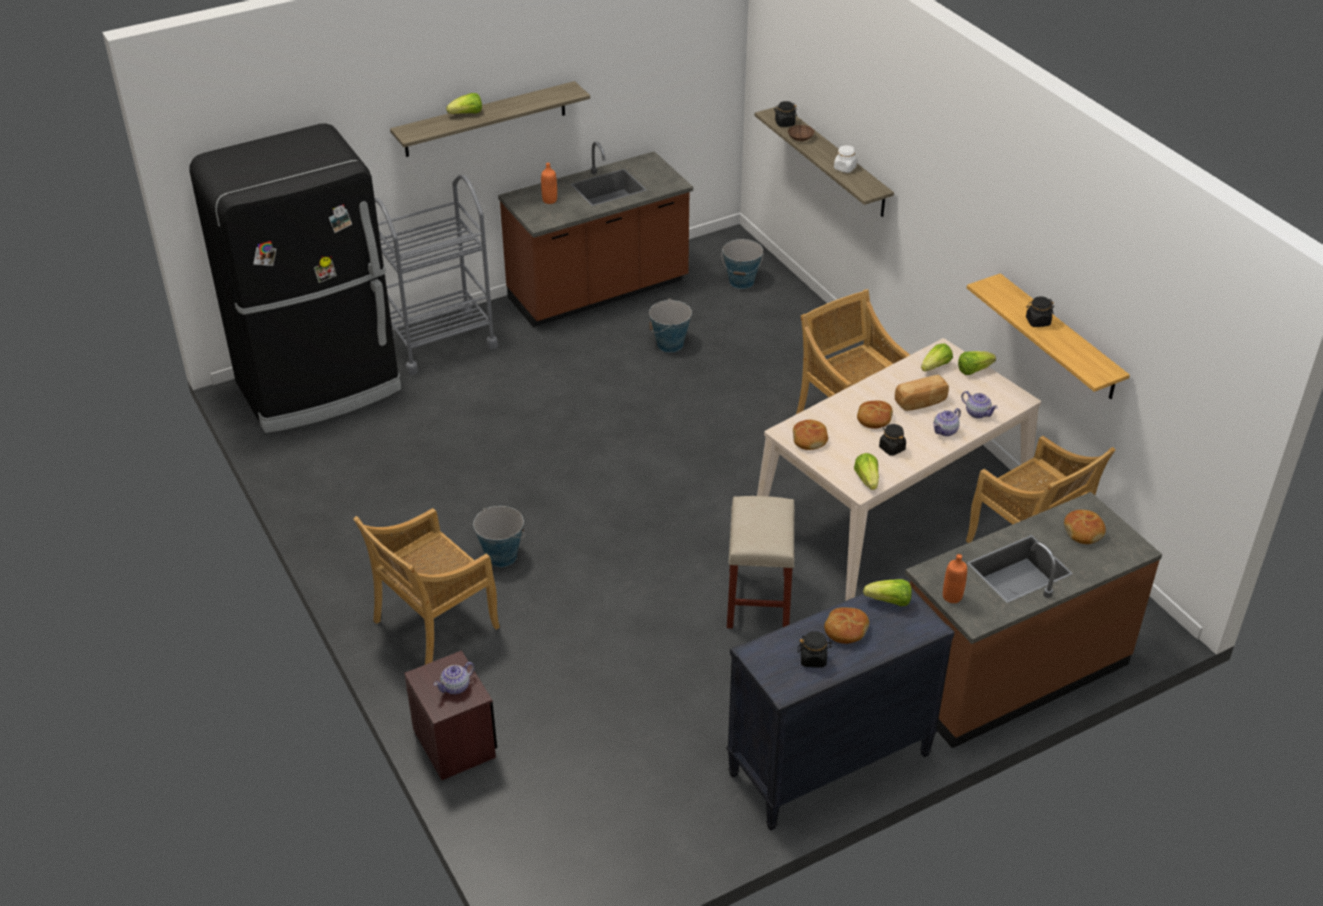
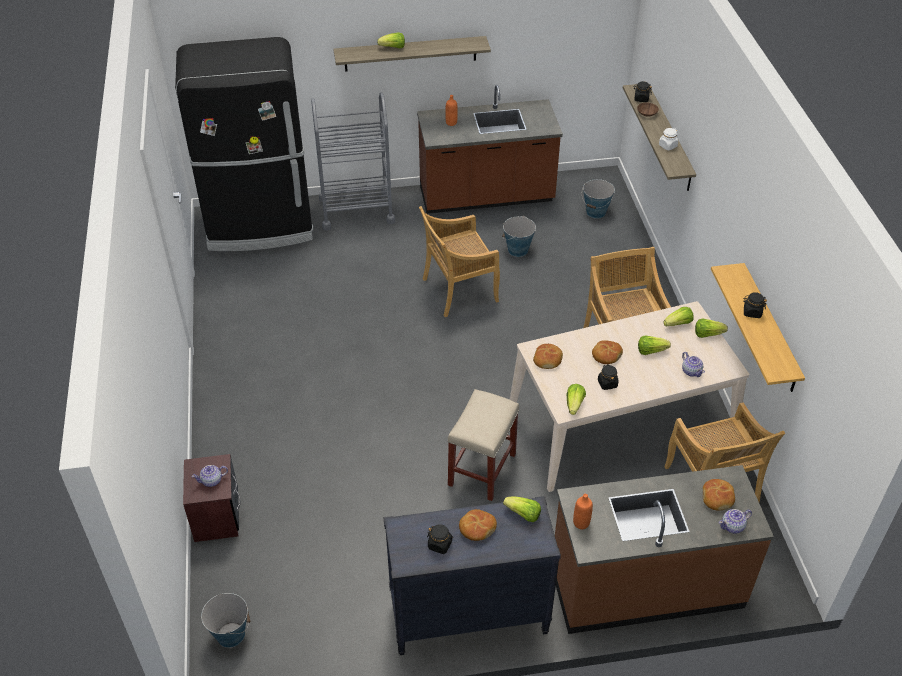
camera: 20 degrees right, 5 degrees up
(434, 626) = (247, 424): beige chair -> beige chair (458, 291)
(501, 556) = (317, 384): bucket -> bucket (230, 634)
(921, 402) = (651, 351): bread -> lettuce
(945, 431) = (658, 380): teapot -> teapot (733, 526)

